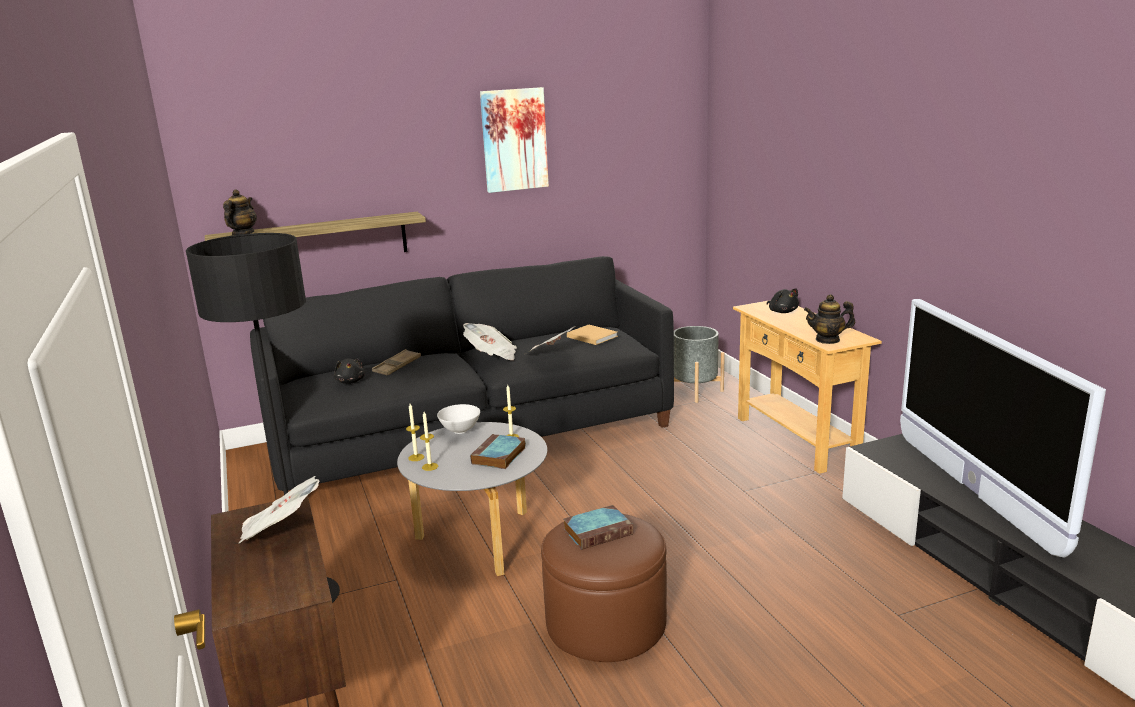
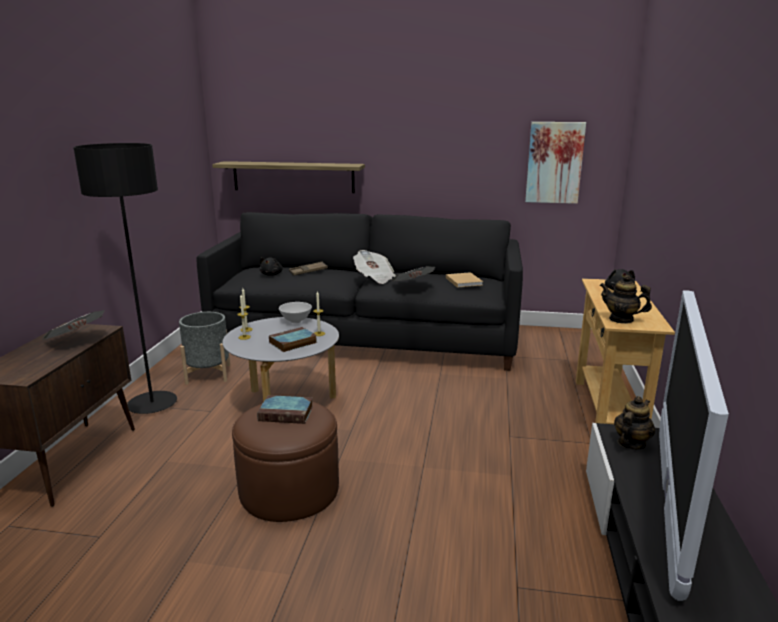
camera: 30 degrees right, 0 degrees up
(242, 234) = (240, 162): teapot -> teapot (631, 443)
(514, 140) = (446, 115): picture -> picture (554, 162)
(694, 391) = (565, 351): grey planter -> grey planter (208, 374)

